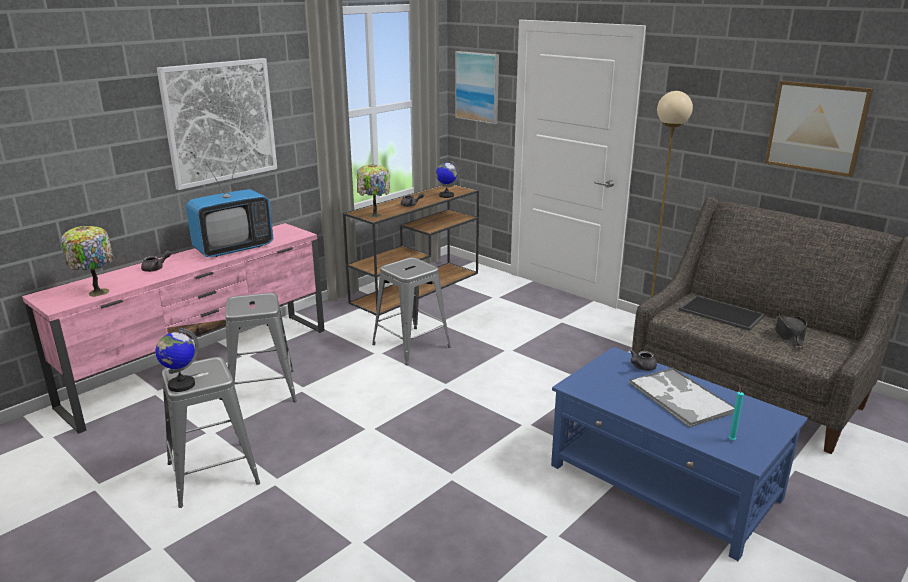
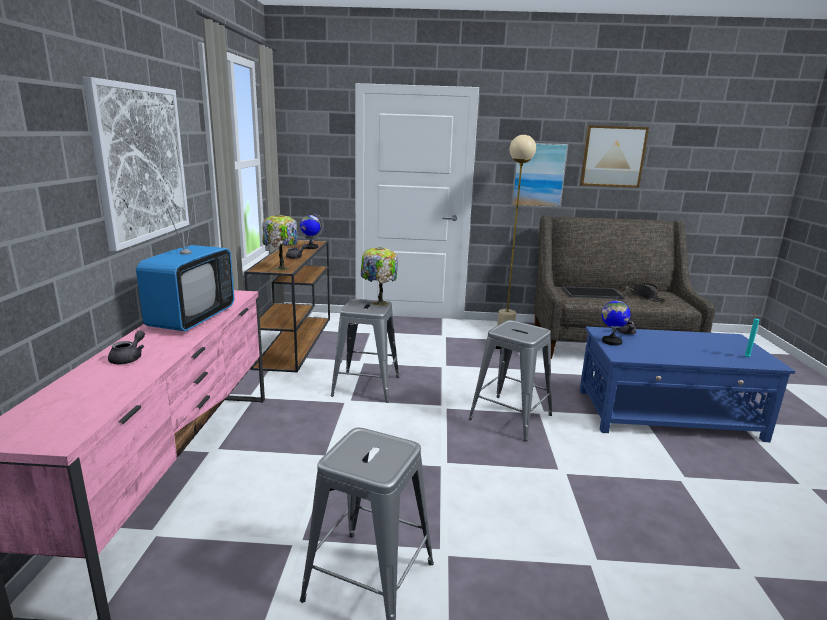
camera: 40 degrees left, 5 degrees down
(97, 292) = (92, 404): table lamp -> table lamp (379, 303)
(181, 385) = (378, 470): globe -> globe (611, 341)
(262, 389) = (286, 474): grey stool -> grey stool (510, 417)
(477, 87) = (309, 146): picture -> picture (538, 175)
(679, 397) = (678, 343): tray -> none

